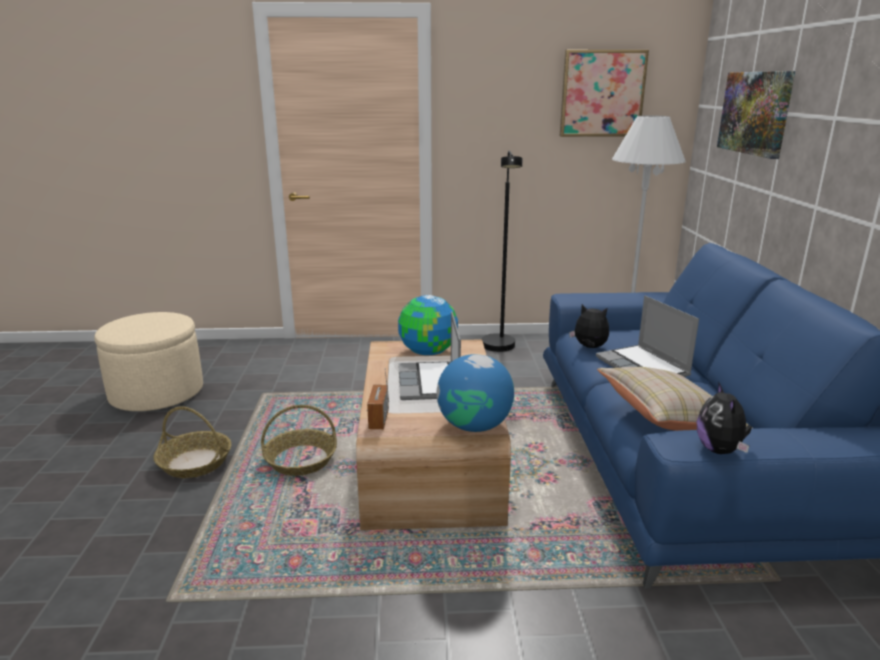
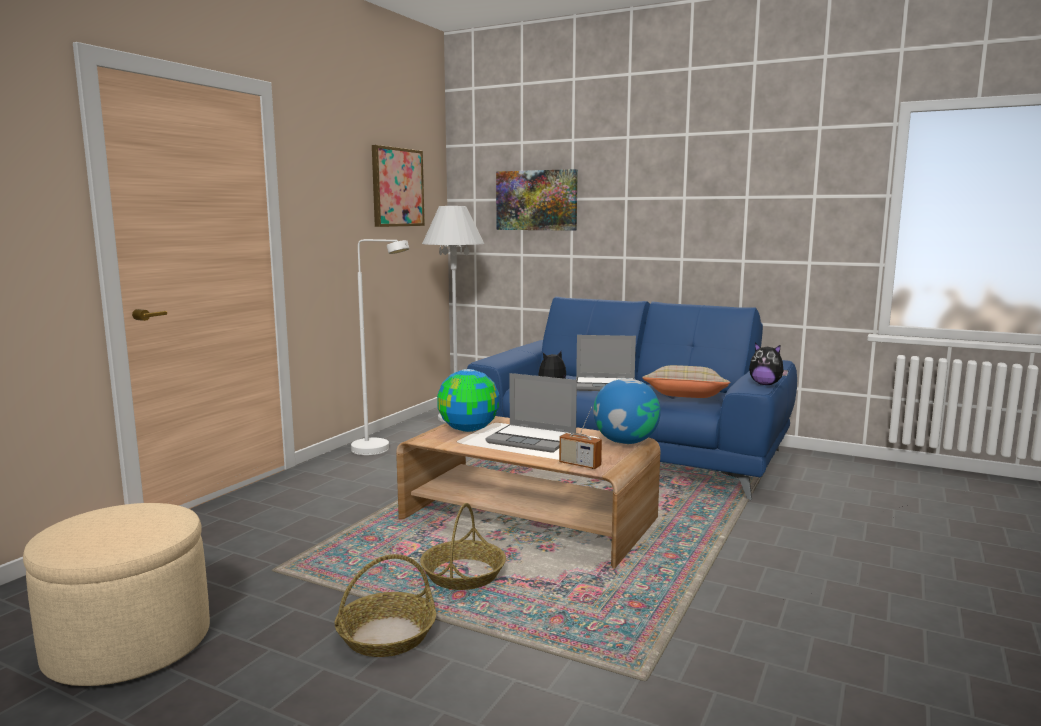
camera: 60 degrees left, 10 degrees down
(499, 349) = (379, 450): black floor lamp -> white floor lamp

